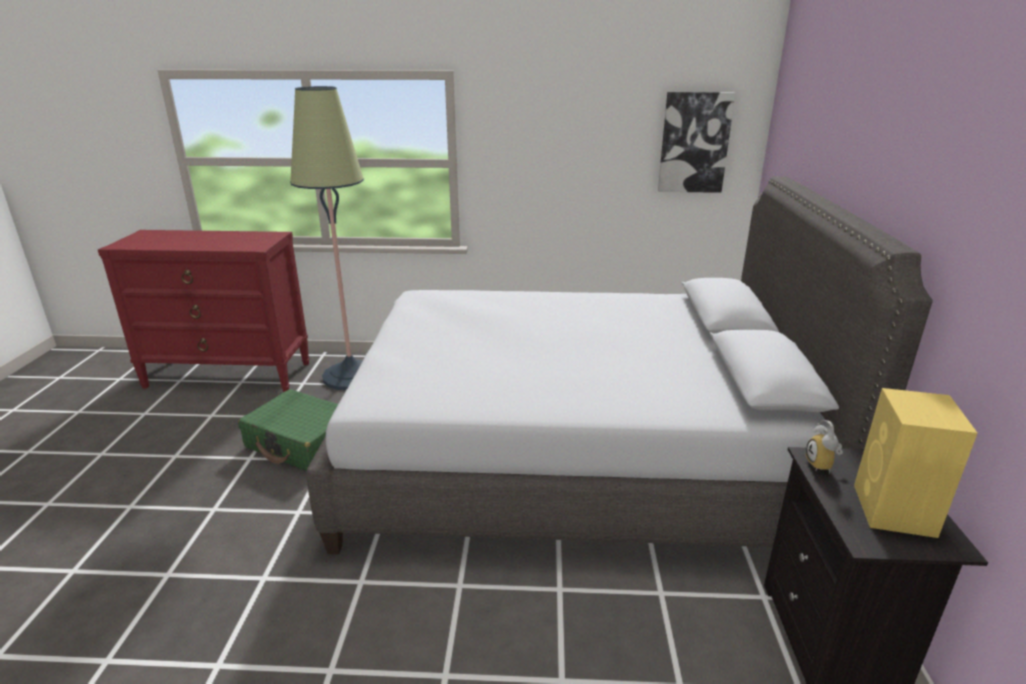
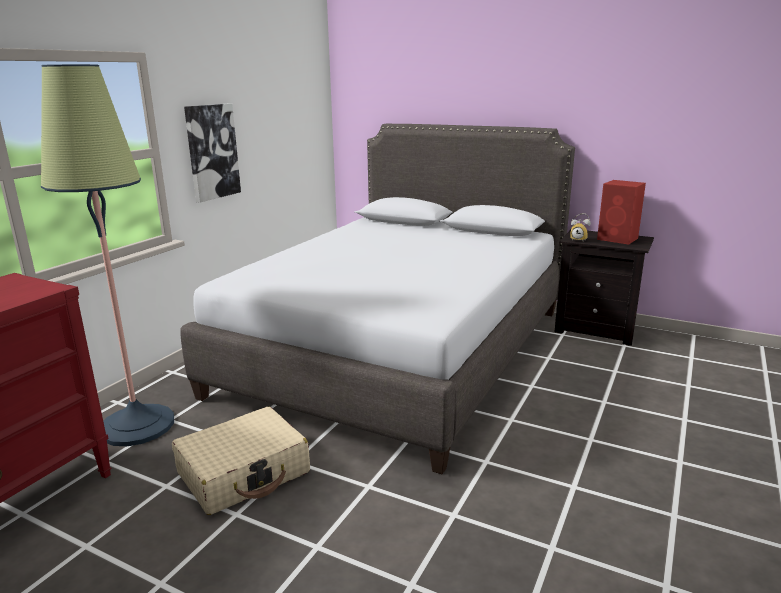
camera: 65 degrees left, 5 degrees down
(302, 442) = (244, 473): green suitcase -> beige suitcase
(694, 143) = (302, 112): picture -> picture (212, 152)
(894, 511) = (618, 239): yellow speaker -> red speaker

